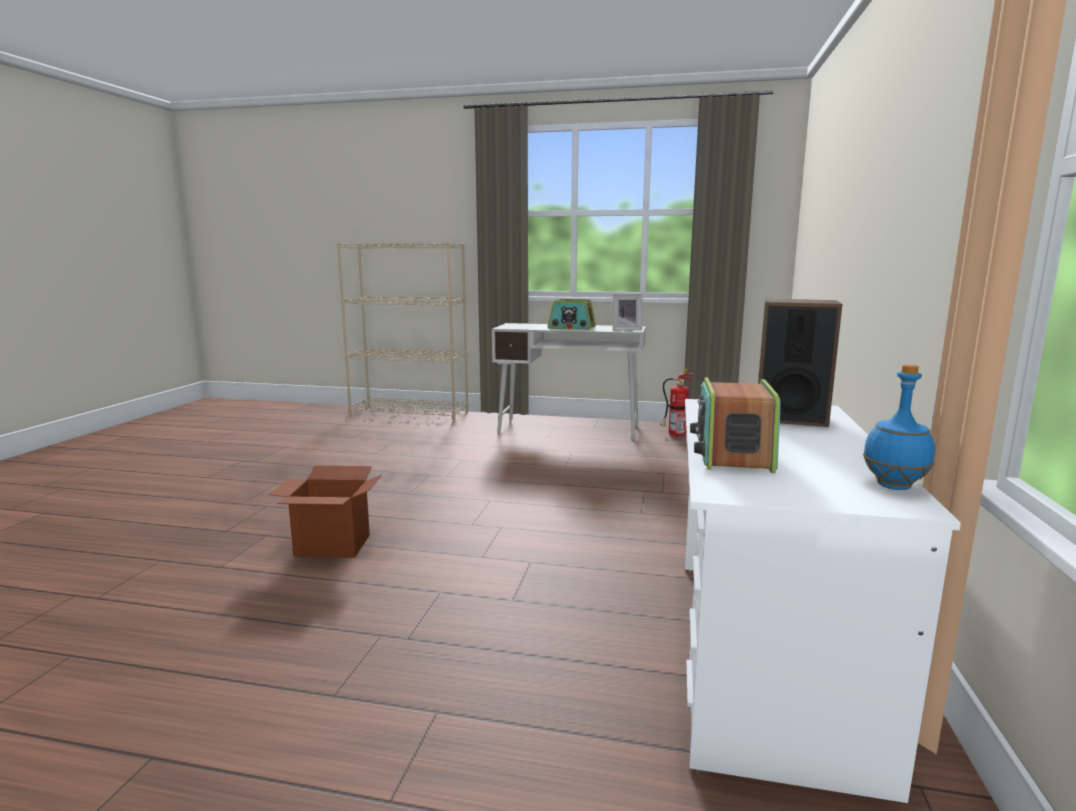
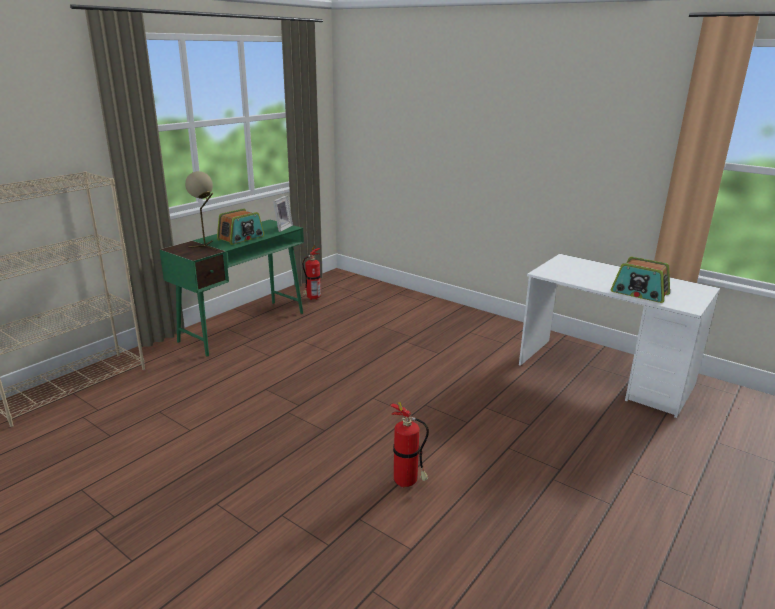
camera: 65 degrees left, 10 degrees up
(332, 546) = (408, 483): cardboard box -> fire extinguisher
(531, 326) = (206, 247): none -> beige table lamp
(569, 428) = (244, 326): white desk -> green desk
(790, 417) = (580, 267): speaker -> none
(894, 486) = (684, 283): blue bottle -> none

